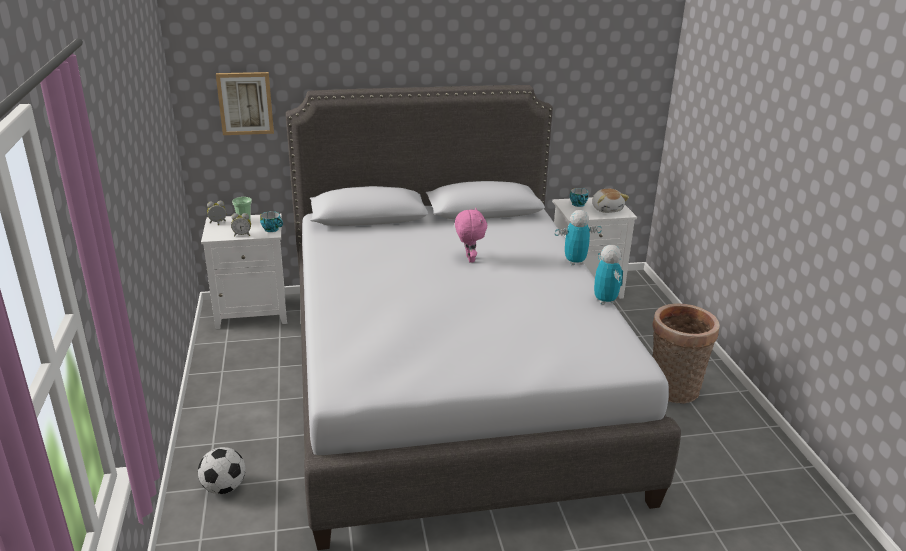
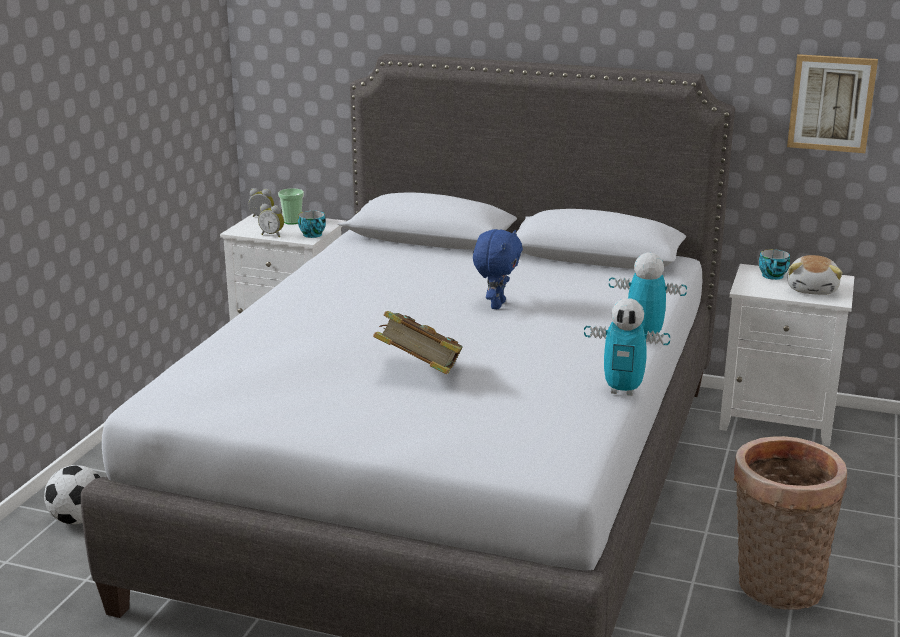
camera: 30 degrees right, 5 degrees down
(245, 103) = (312, 64): picture -> picture (831, 103)
(469, 259) = (496, 305): pink plush toy -> blue plush toy
(482, 320) = (419, 374): none -> book
(605, 301) = (623, 390): toy robot -> toy robot turned 90 degrees clockwise

